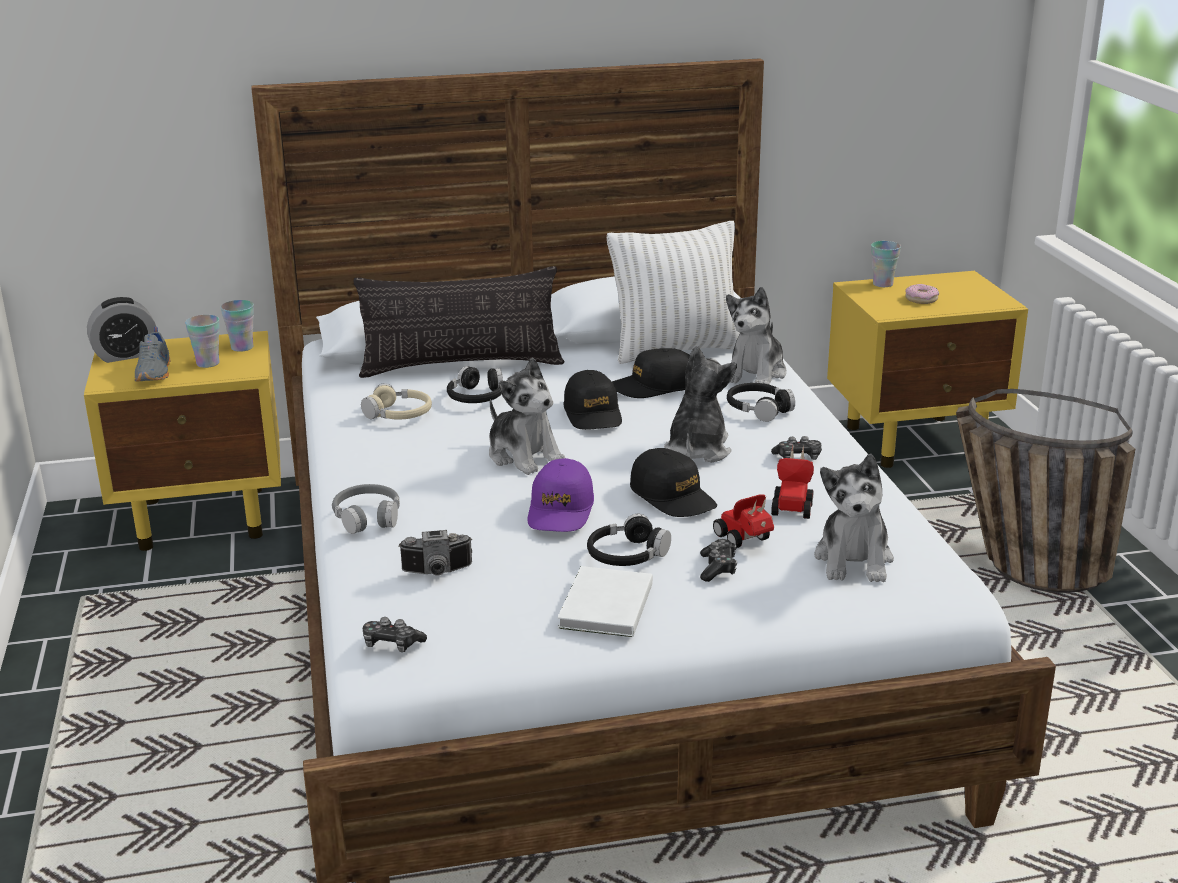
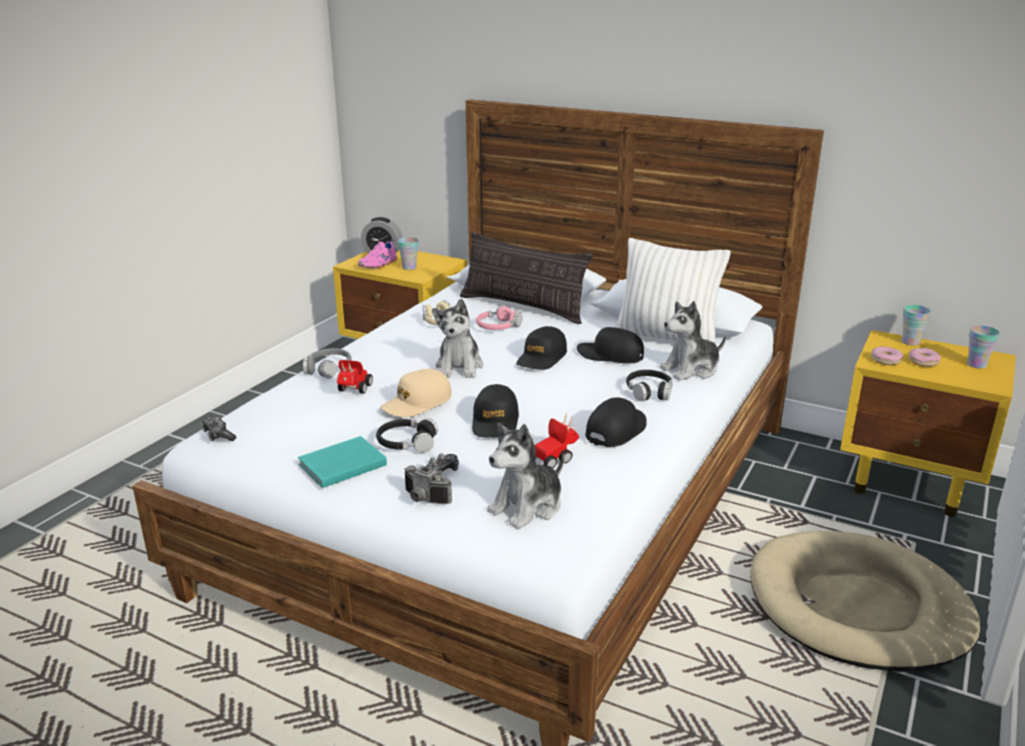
camera: 40 degrees right, 0 degrees up
(155, 373) = (379, 265): grey shoe -> pink shoe
(242, 347) = (439, 264): cup -> cup (976, 365)
(437, 572) = (298, 409): camera -> camera (423, 500)
(476, 397) = (498, 326): black headphones -> pink headphones
(561, 510) = (417, 403): purple cap -> beige cap
(603, 607) = (340, 465): white book -> turquoise book
(697, 450) = (562, 401): plush toy -> none
(746, 541) = (485, 465): toy car -> toy car (353, 390)
(798, 457) = (616, 430): game controller -> black cap
(892, 307) = (885, 360): none -> donut
(1018, 568) = (858, 607): basket -> beige dog bed

